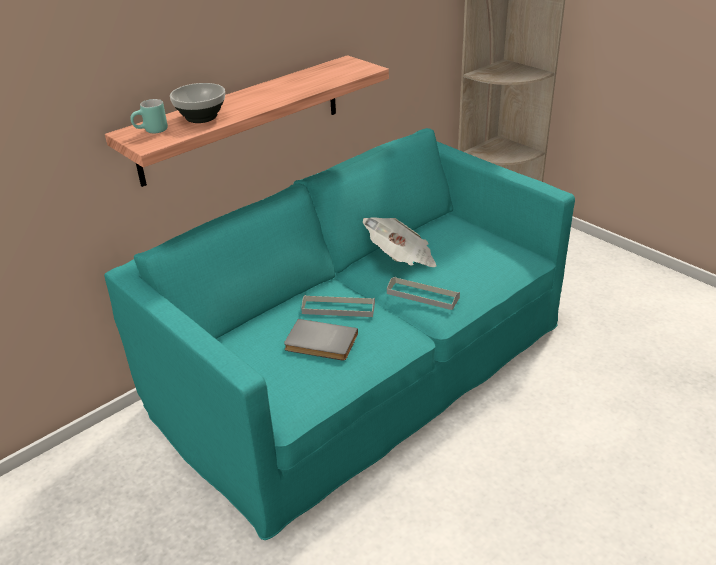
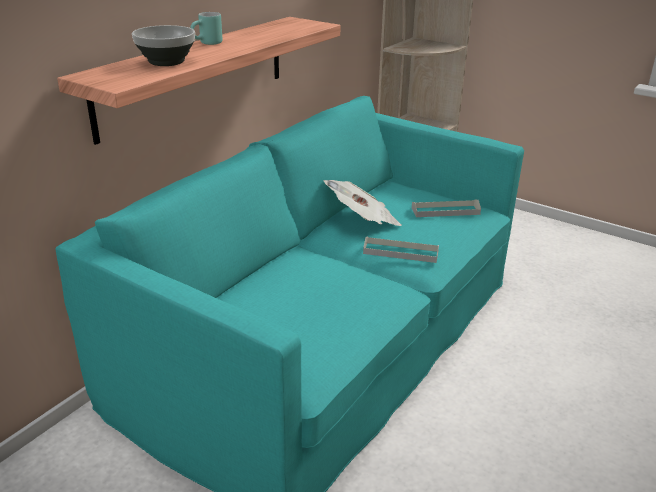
camera: 15 degrees left, 5 degrees down
(152, 132) = (115, 74): turquoise mug -> turquoise mug (208, 44)
(320, 343) = (314, 306): grey book -> none
(338, 308) = (319, 271): grey tray -> grey tray (445, 211)

